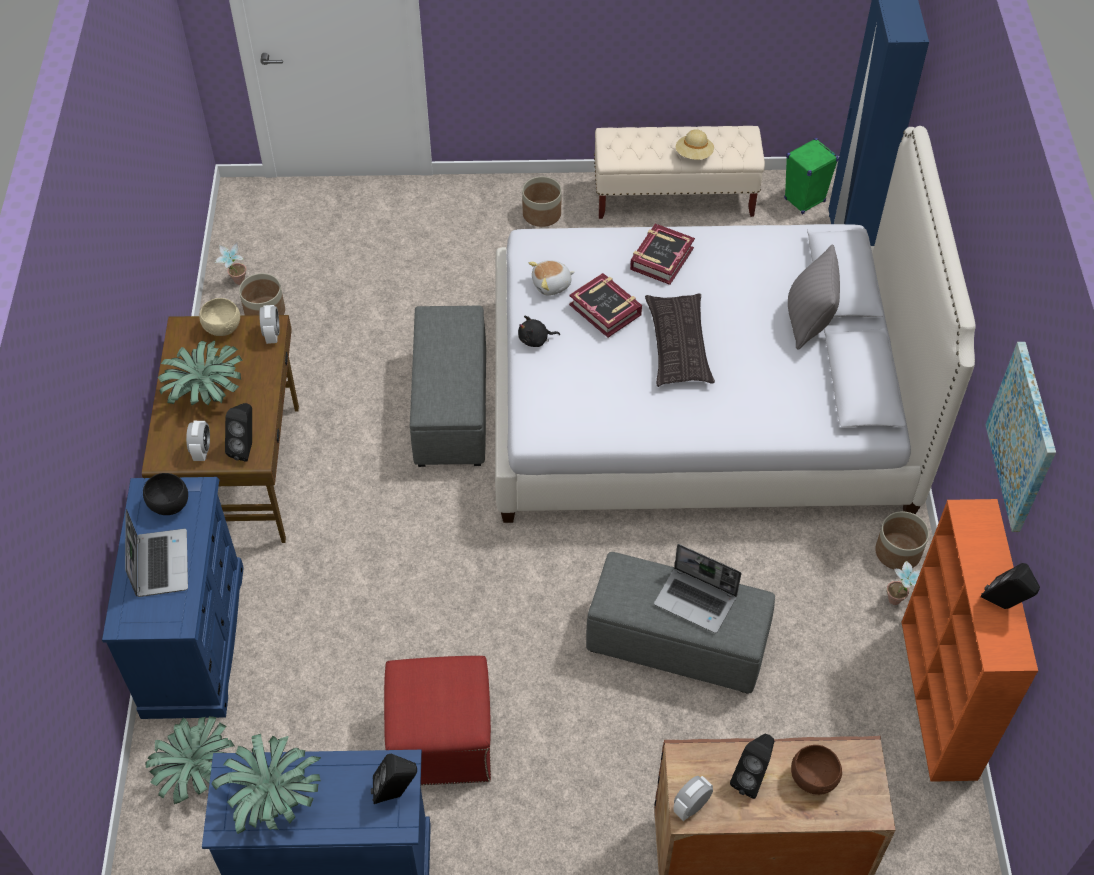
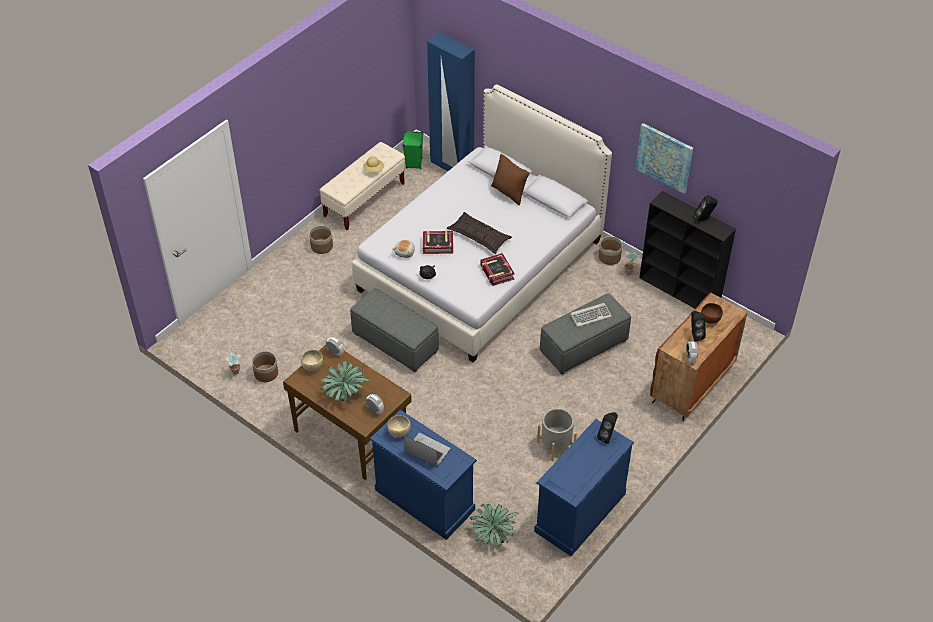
camera: 50 degrees left, 5 degrees down
(169, 506) = (399, 432): black bowl -> beige bowl
(246, 448) = (389, 395): black speaker -> none
(273, 797) = (574, 473): potted plant -> none
(440, 741) = (556, 446): red ottoman -> grey planter
(661, 258) = (429, 212): book -> book (496, 272)
(696, 601) = (590, 315): laptop -> keyboard
(808, 321) = (509, 193): grey pillow -> brown pillow
(939, 700) = (680, 291): orange bookcase -> black bookcase

